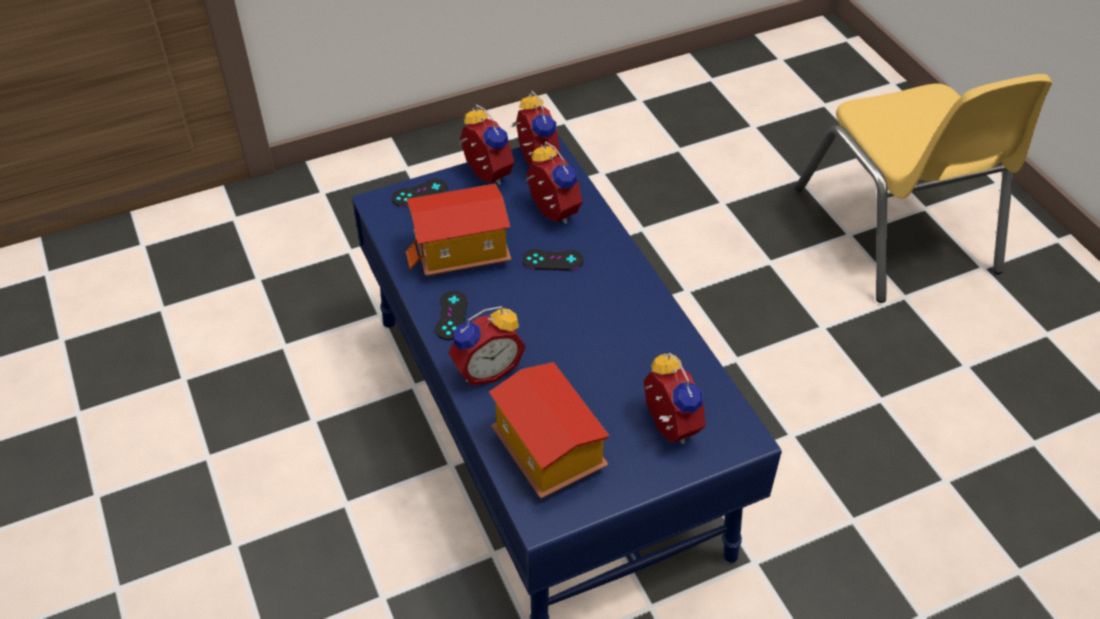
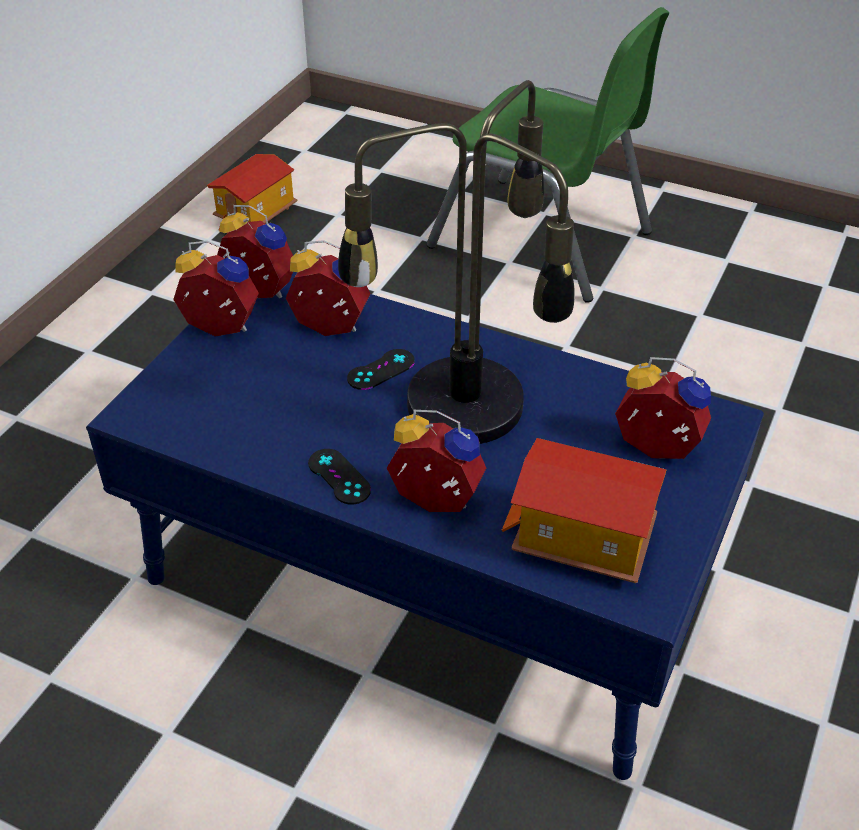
camera: 40 degrees left, 5 degrees down
(419, 193) = (166, 382): black game controller -> none
(461, 253) = (280, 414): toy house -> toy house (256, 215)
(486, 368) = (433, 504): alarm clock -> alarm clock turned 90 degrees counterclockwise
(578, 317) = (466, 406): none -> table lamp
(896, 230) = (541, 240): yellow chair -> green chair

